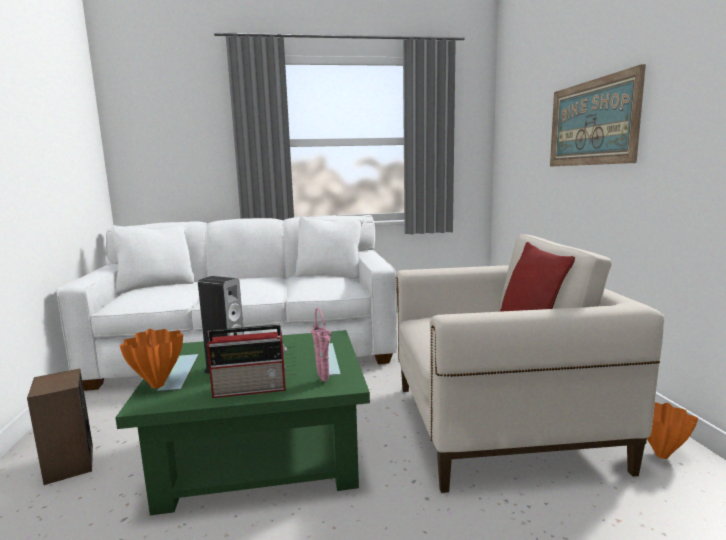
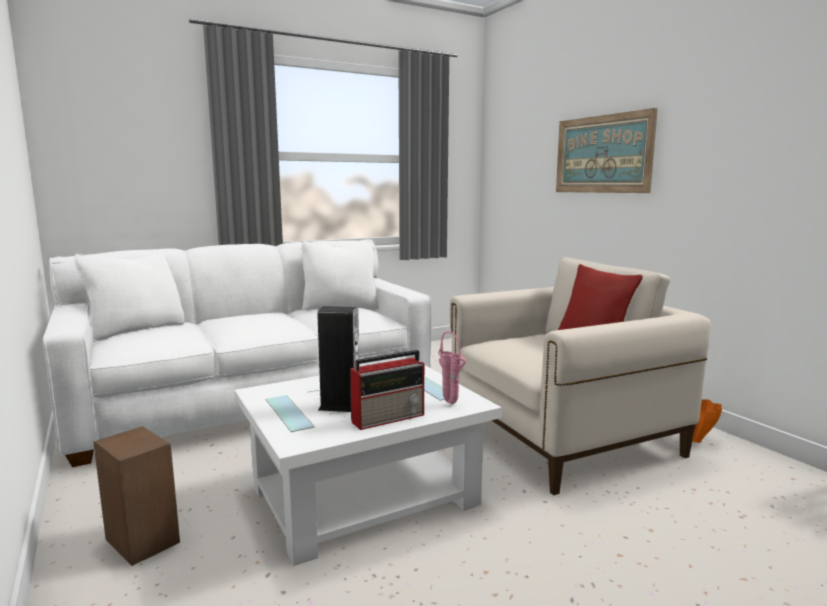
camera: 20 degrees left, 0 degrees up
(157, 386) = (285, 427): orange vase -> none
(262, 456) = (364, 495): green coffee table -> white coffee table

